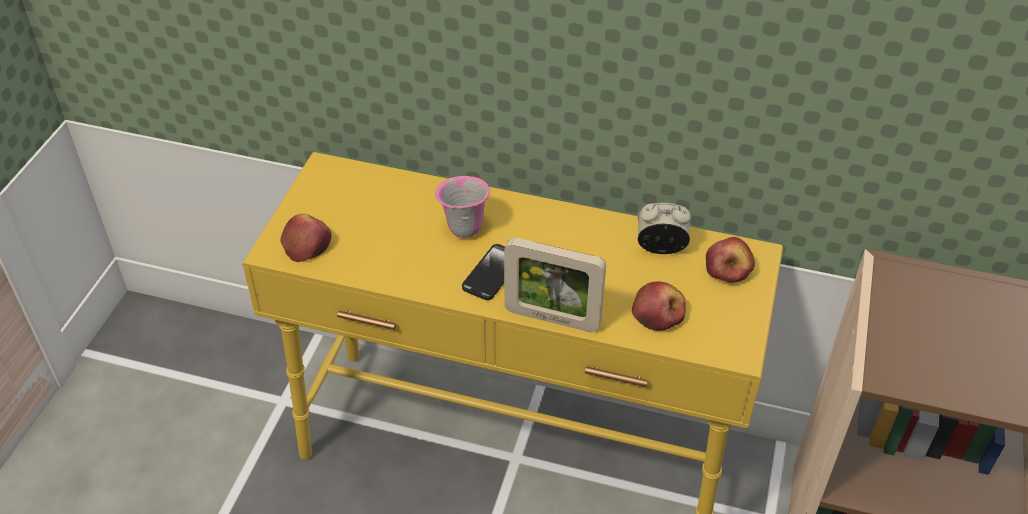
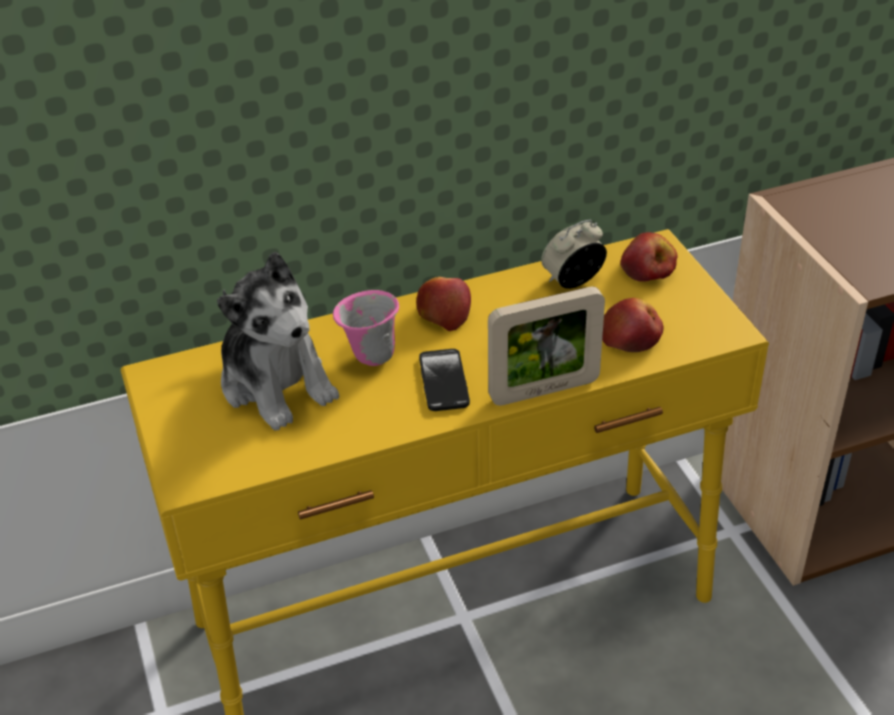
camera: 35 degrees left, 5 degrees down
(307, 244) = (218, 456): apple -> apple (444, 313)
(388, 215) = (277, 384): none -> plush toy

